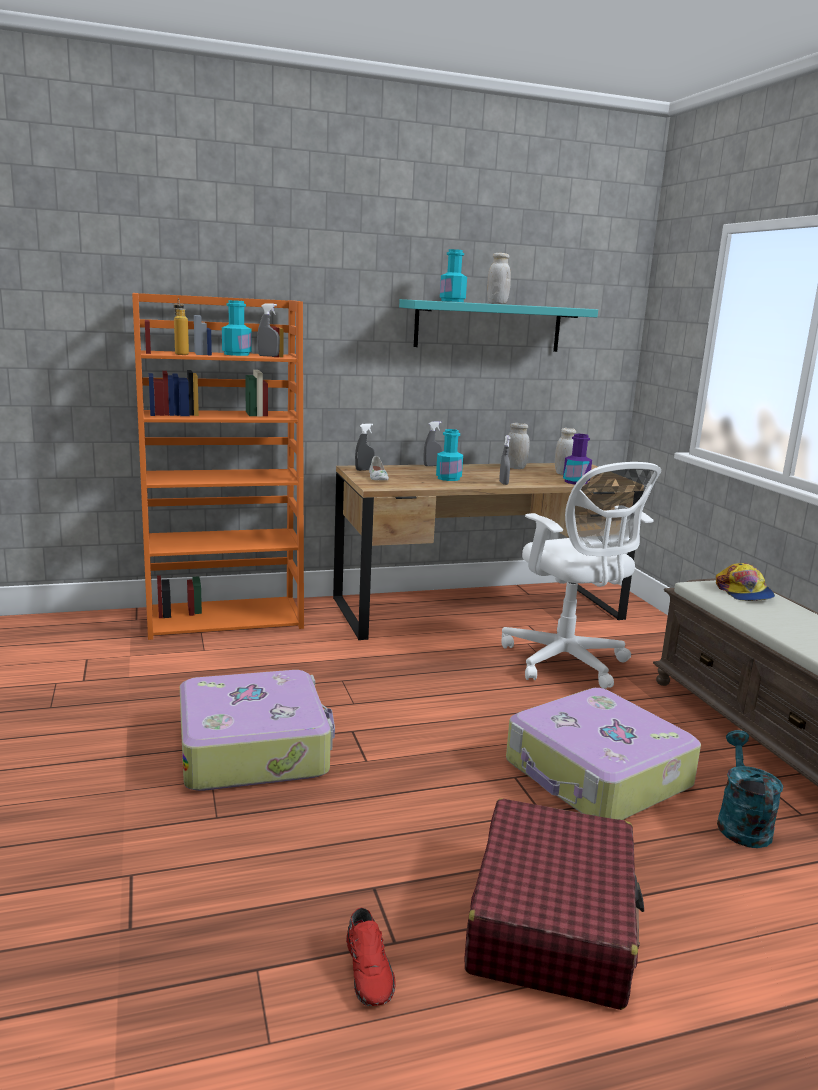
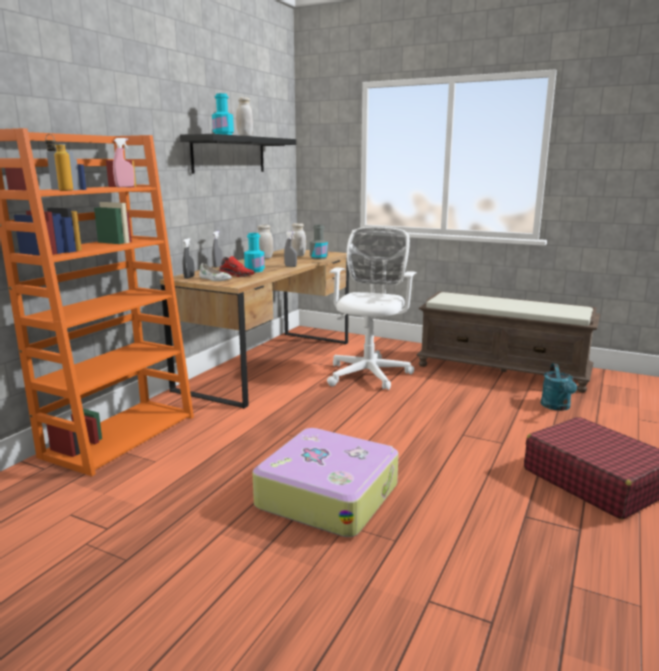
camera: 45 degrees left, 0 degrees up
(236, 354) = (97, 188): turquoise bottle -> none
(268, 356) = (125, 187): grey spray bottle -> pink spray bottle
(370, 970) = (598, 547): red shoe -> red shoe (237, 275)
(488, 326) = (229, 155): turquoise shelf -> black shelf
(567, 663) = (369, 373): white office chair -> white office chair turned 90 degrees counterclockwise
(576, 482) = (318, 258): purple bottle -> grey bottle
(597, 775) = (485, 416): suitcase -> none
(741, 822) = (557, 407): turquoise watering can -> turquoise watering can turned 135 degrees counterclockwise
(744, 592) = (459, 297): cap -> none

